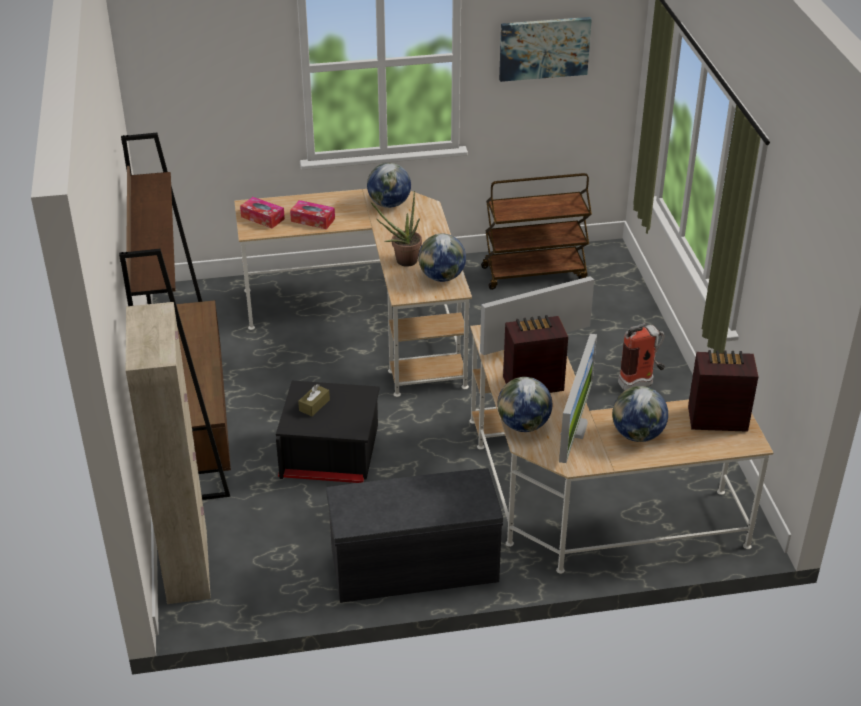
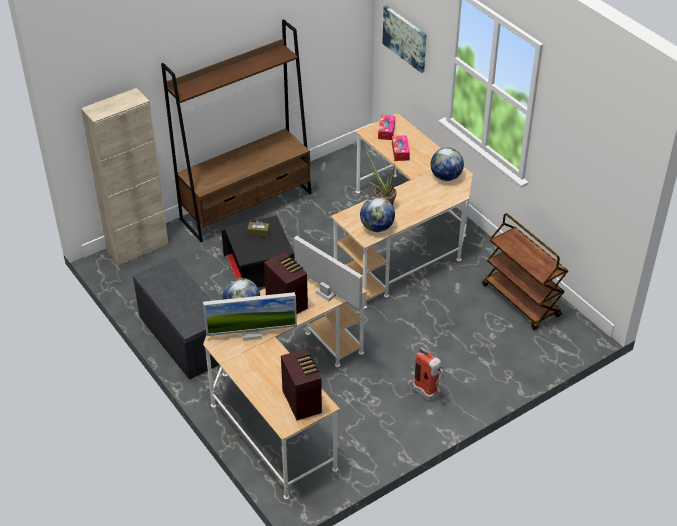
camera: 65 degrees right, 5 degrees up
(544, 48) = (579, 148): picture -> picture (405, 38)
(637, 435) = (262, 365): globe -> none

